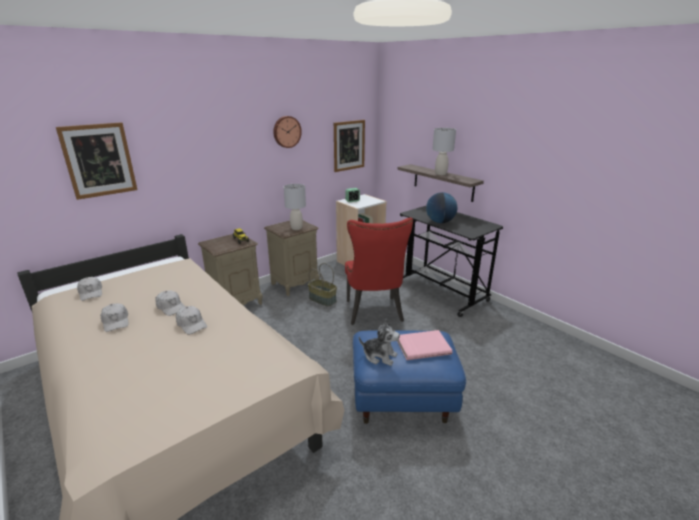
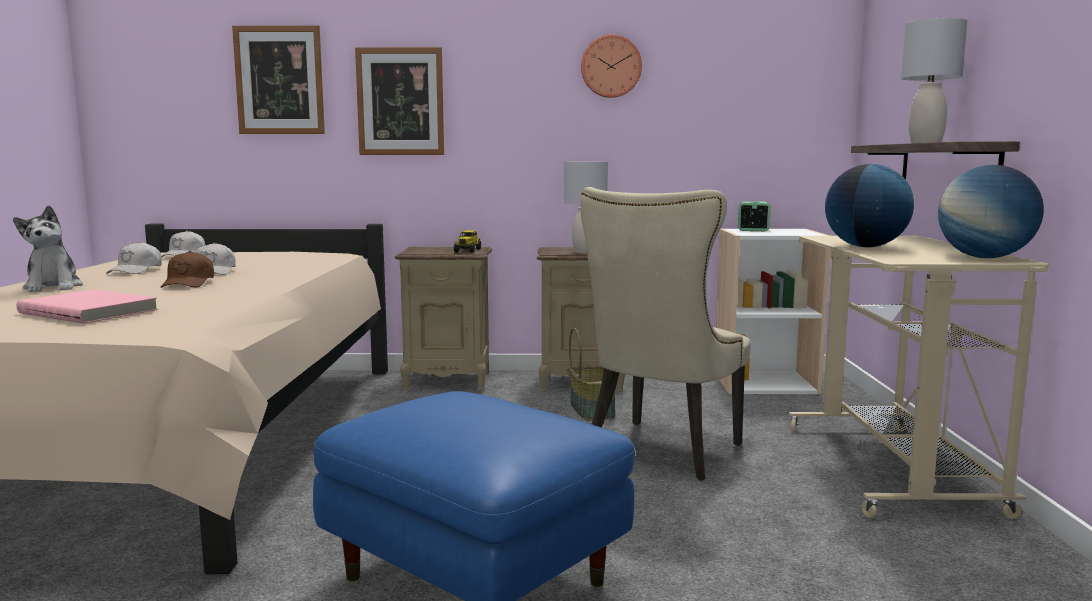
camera: 40 degrees right, 15 degrees down
(191, 324) = (189, 283): white cap -> brown cap
(349, 145) = (768, 111): picture -> picture (400, 101)
(374, 312) = (662, 451): red chair -> beige chair
(379, 356) = (403, 414): plush toy -> plush toy (53, 287)
(422, 346) = (509, 426): pink book -> pink book (91, 311)
(441, 292) = (889, 468): black desk -> beige desk
(483, 225) = (984, 257): none -> globe

